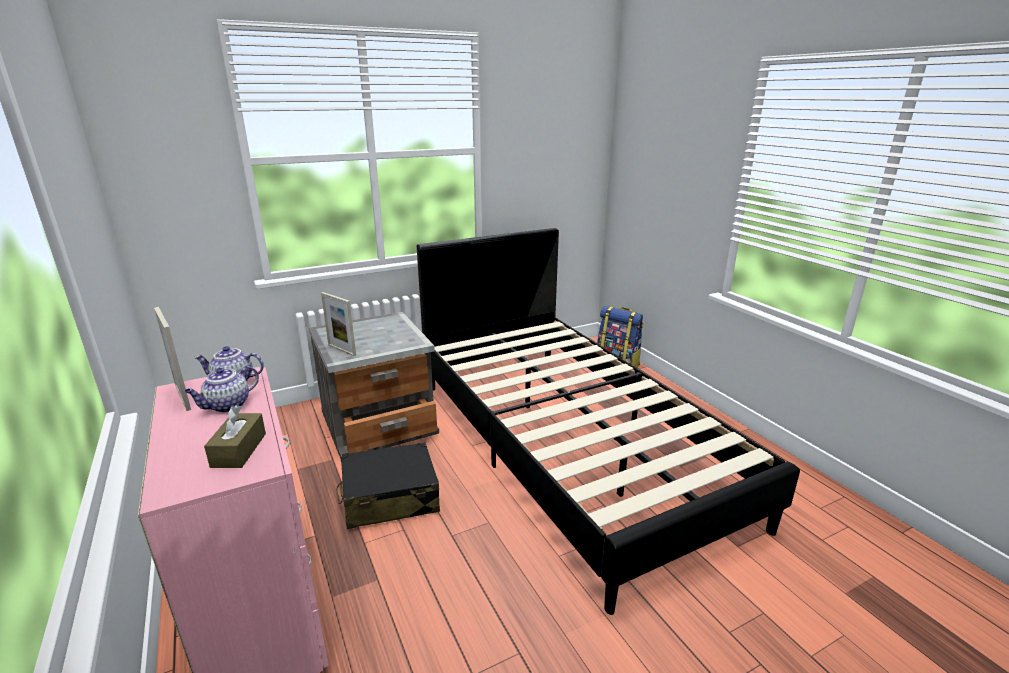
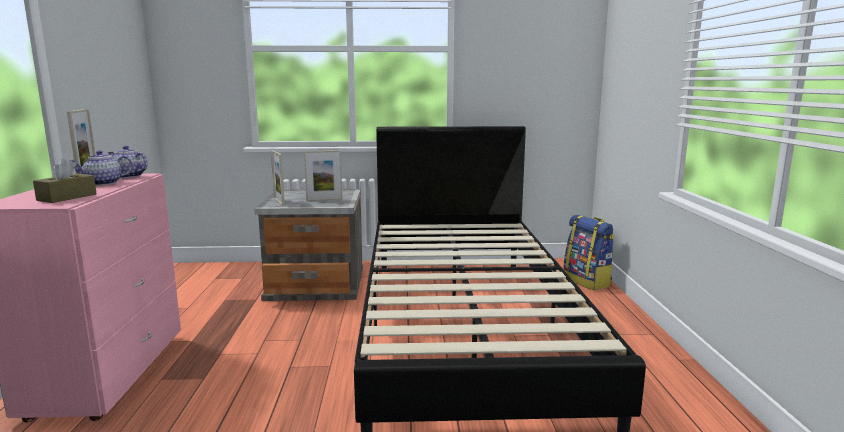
camera: 25 degrees right, 10 degrees down
(388, 337) = (324, 200): none -> picture frame
(389, 498) = (270, 331): black suitcase -> none

